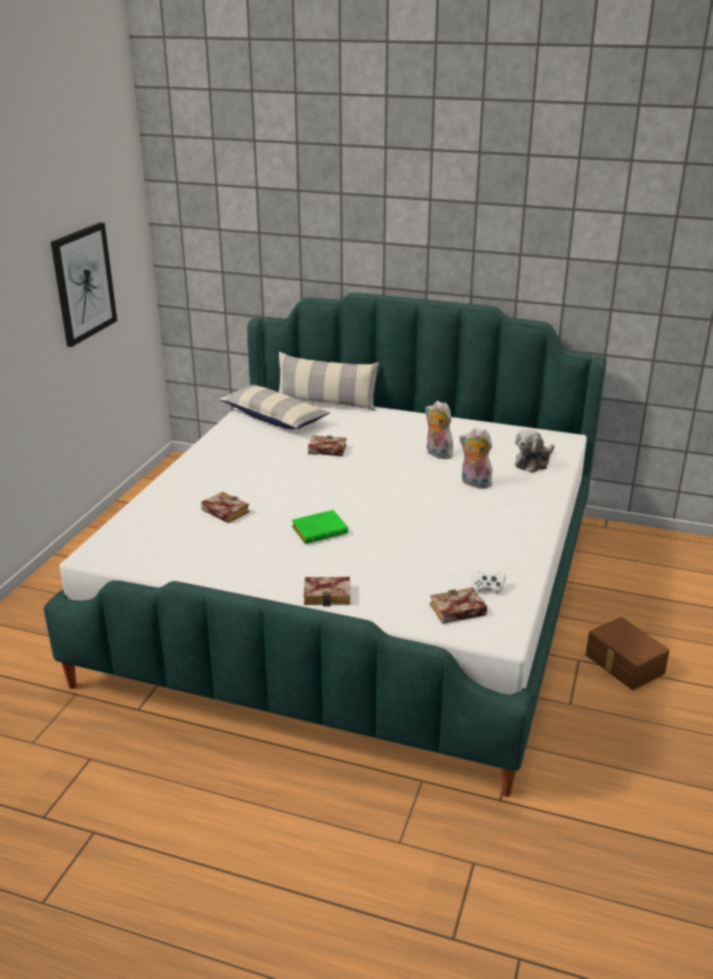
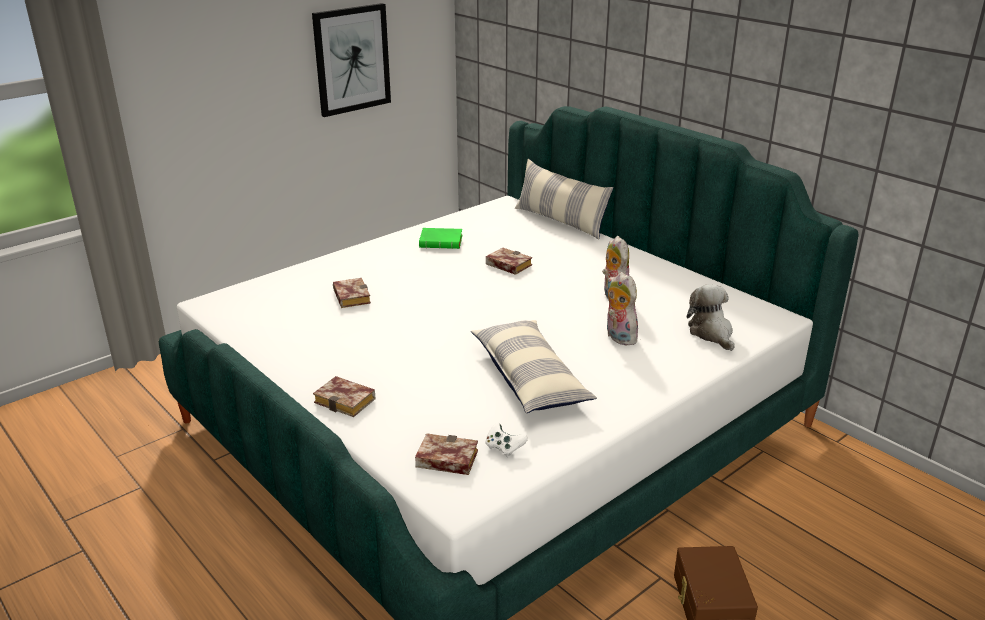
camera: 30 degrees right, 0 degrees up
(274, 418) = (495, 224): pillow -> pillow (530, 378)
(320, 530) = (411, 339): green book -> green book (442, 242)
(533, 462) = (711, 333): plush toy -> plush toy turned 90 degrees clockwise

